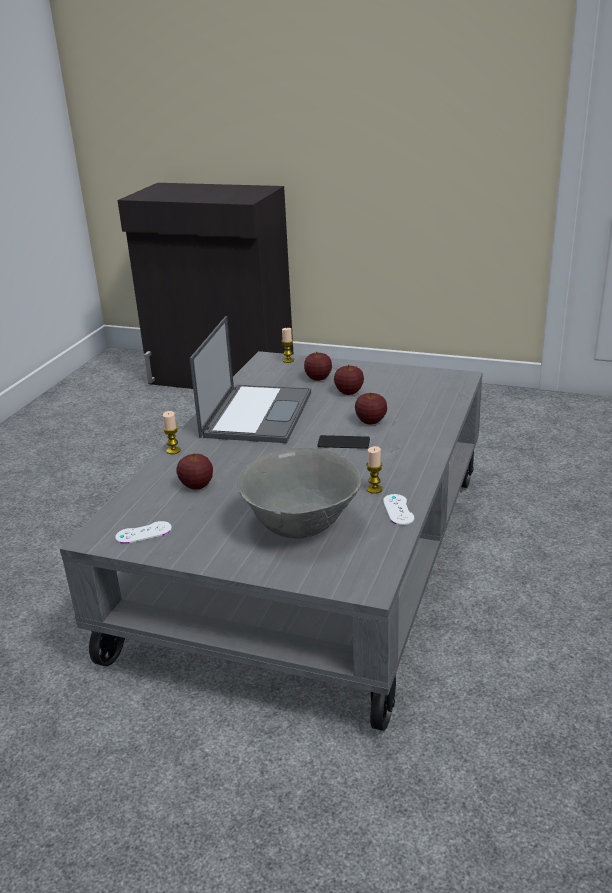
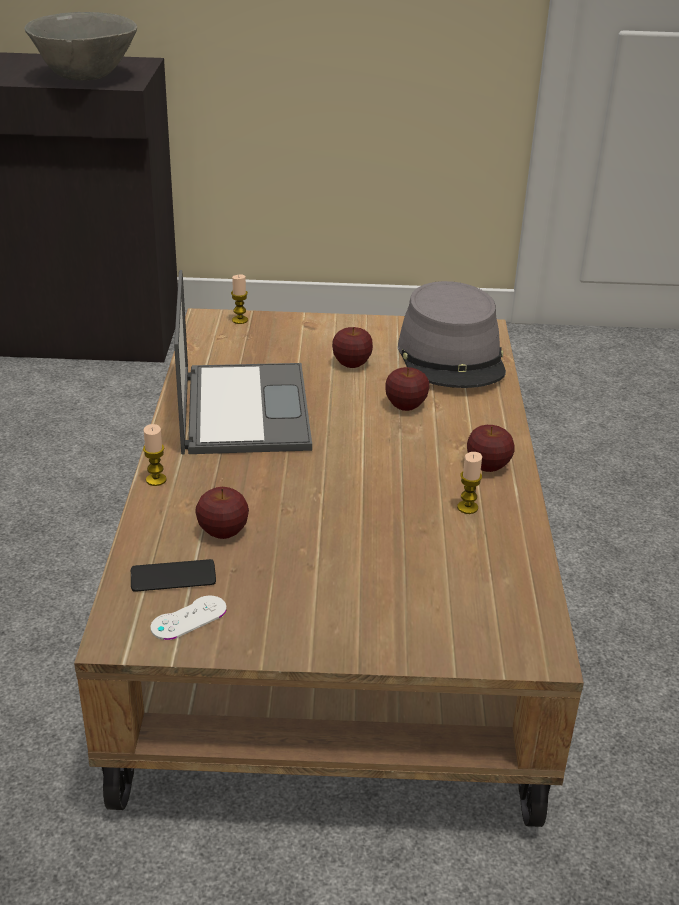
camera: 20 degrees left, 5 degrees up
(301, 526) = (404, 576): grey bowl -> grey bowl (86, 78)
(309, 559) = (332, 599): grey coffee table -> brown coffee table
(318, 378) = (298, 345): apple -> apple (487, 466)
(343, 443) = (388, 442): phone -> phone (173, 576)
(398, 510) = (514, 534): white game controller -> none
(425, 392) = (452, 356): none -> grey hat

